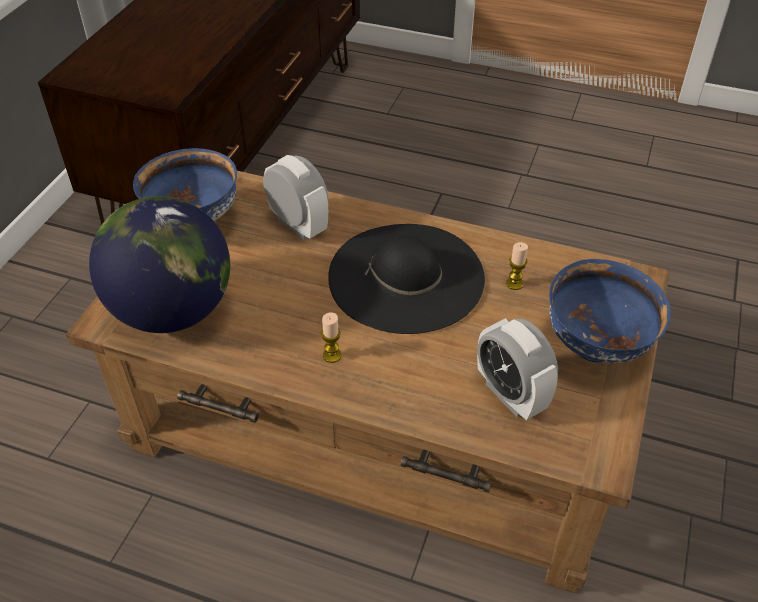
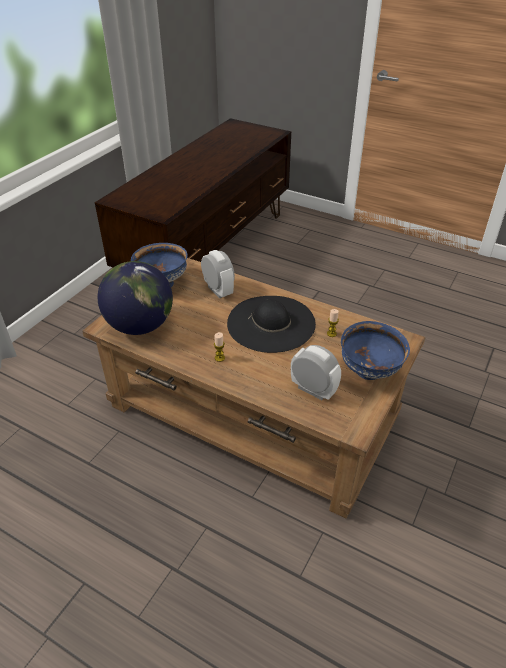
camera: 10 degrees right, 5 degrees down
(510, 395) = (313, 390): alarm clock -> alarm clock turned 150 degrees clockwise

